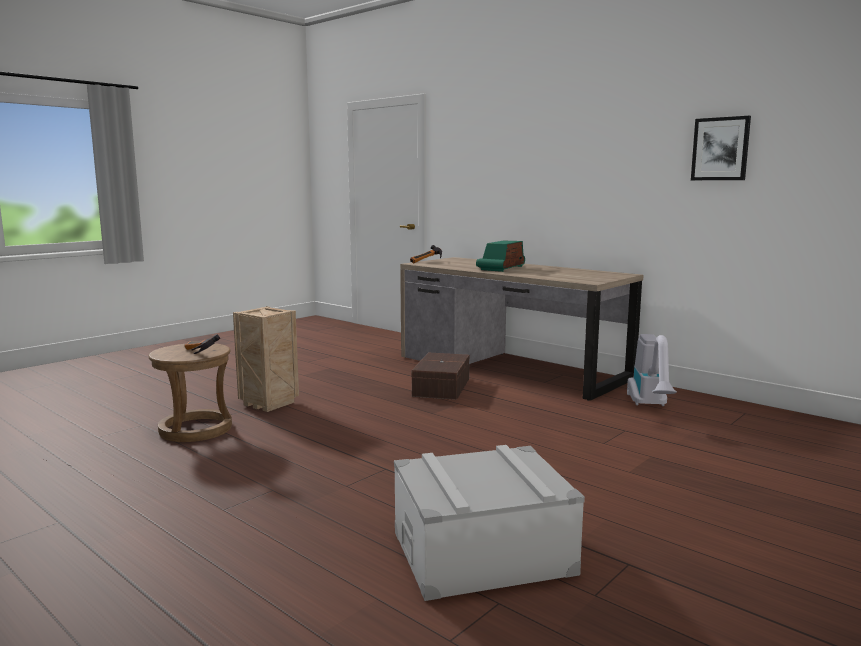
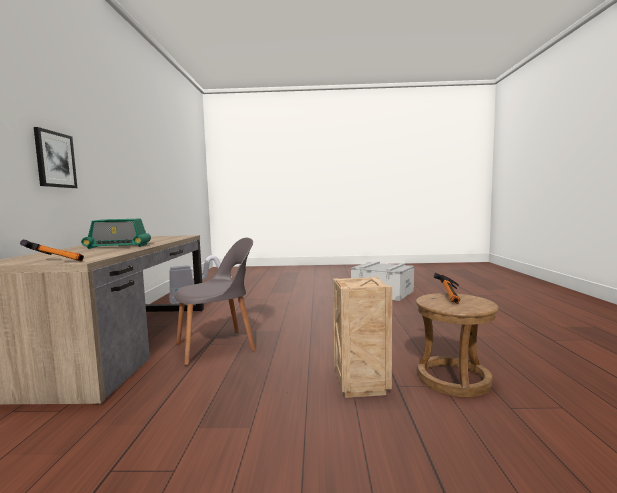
camera: 130 degrees left, 5 degrees down
(440, 387) = (217, 346): brown storage box -> grey chair
(720, 149) = (147, 157): picture -> picture (55, 159)

